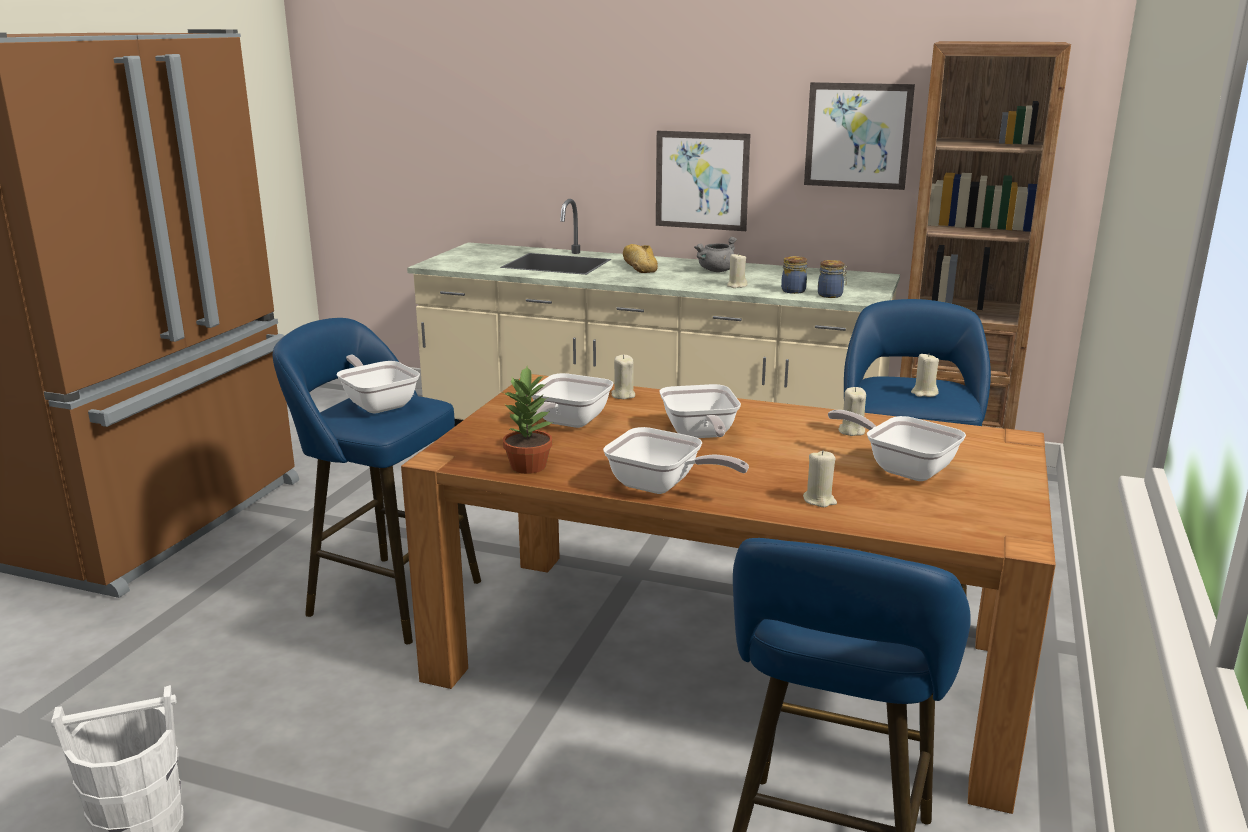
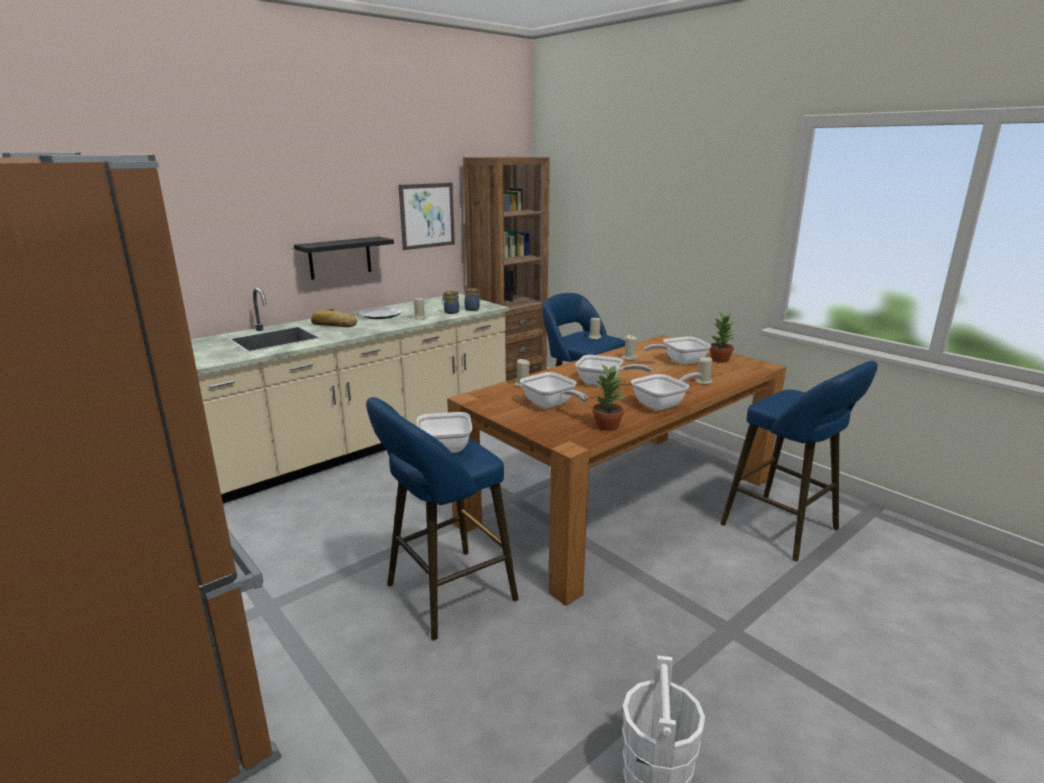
camera: 60 degrees left, 0 degrees up
(702, 180) = (340, 258): picture -> black shelf
(716, 271) = (381, 315): grey cooking pot -> plate
(979, 497) = (720, 359): none -> potted plant

